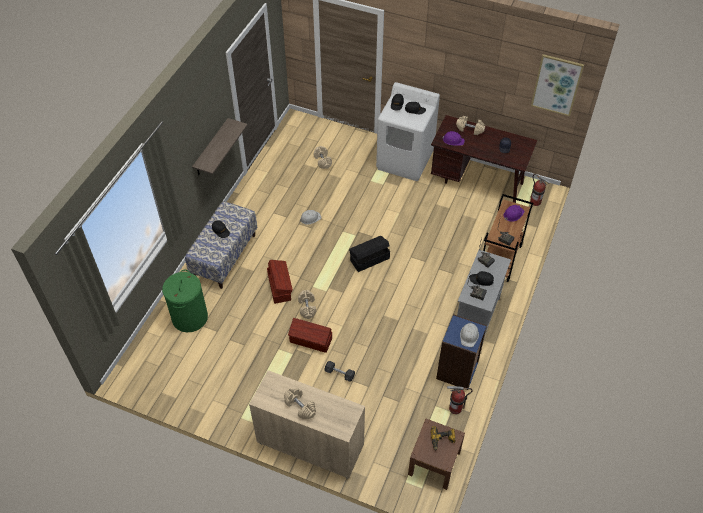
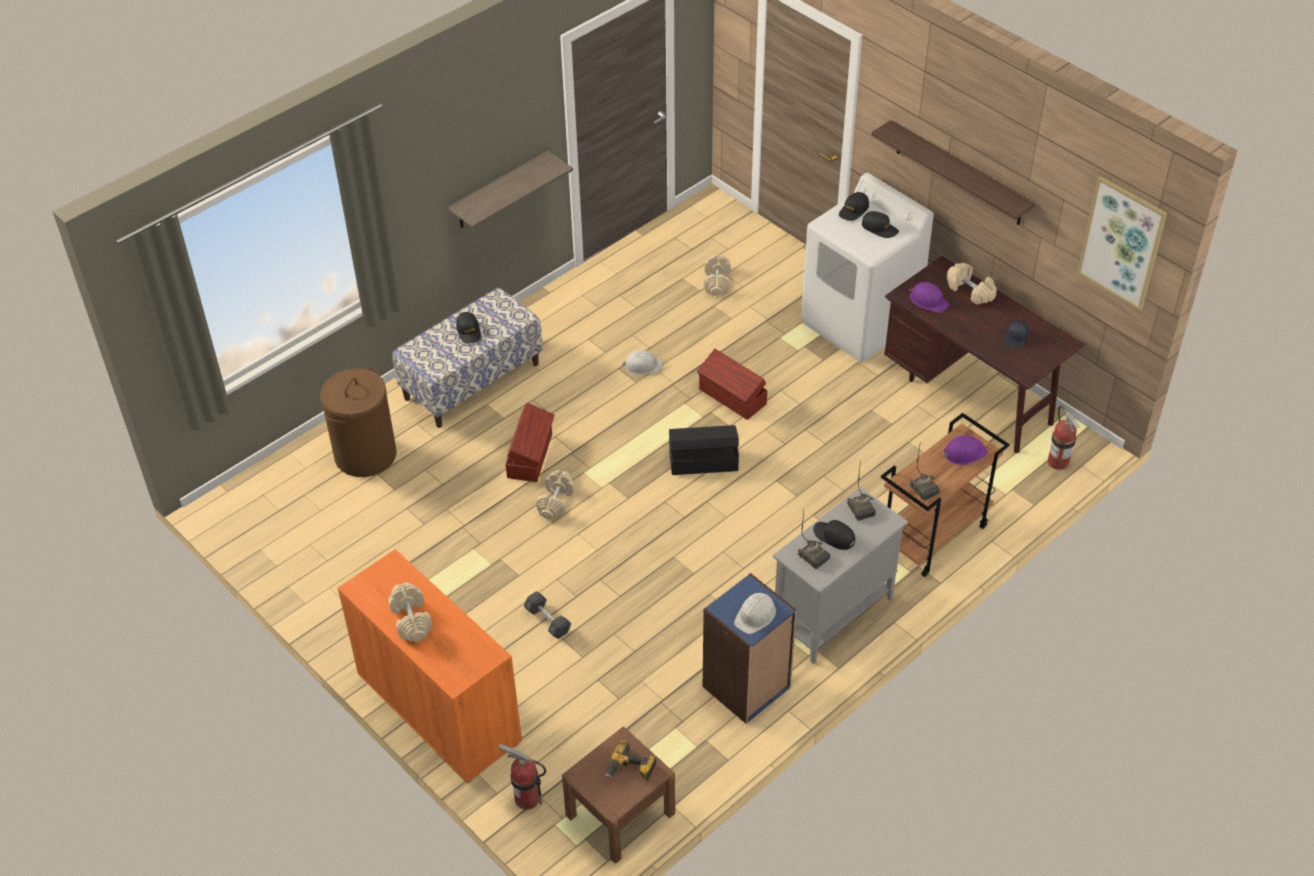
camera: 25 degrees right, 5 degrees down
(189, 317) = (365, 454): green laundry basket -> brown laundry basket
(310, 443) = (439, 708): beige cabinet -> orange cabinet
(311, 341) = (532, 554): brown storage box -> brown storage box (732, 397)
(452, 71) = (959, 174): none -> shelf
(455, 408) = (707, 744): fire extinguisher -> fire extinguisher (527, 798)

